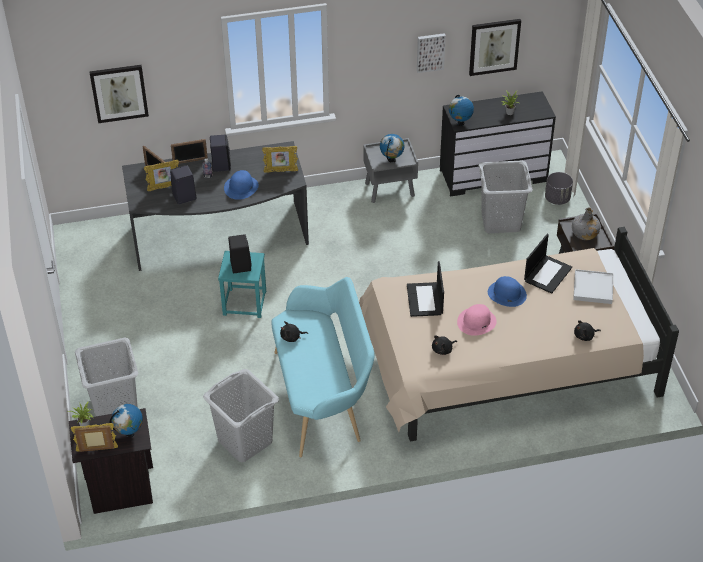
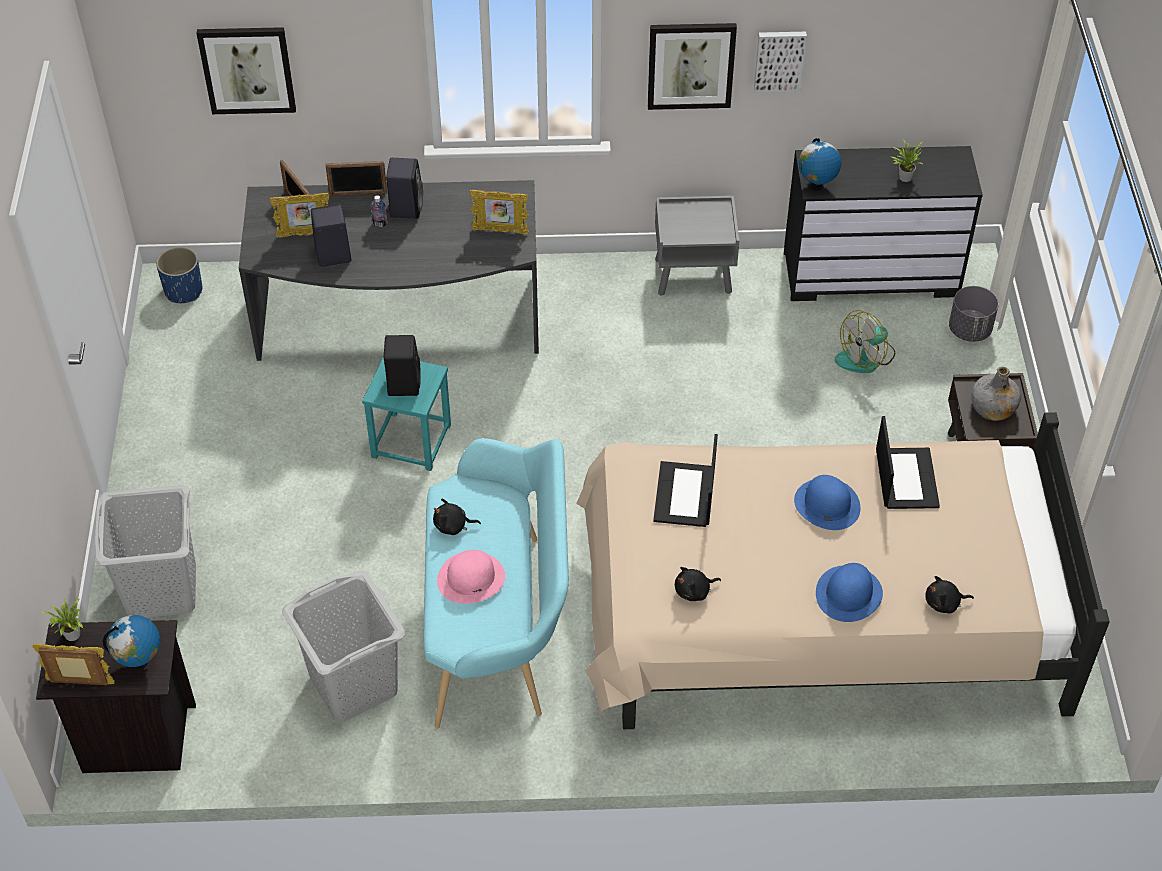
camera: 10 degrees right, 5 degrees up
(82, 237) = (183, 291): none -> blue planter
(241, 187) = (429, 250): blue hat -> blue hat (849, 593)
(391, 160) = (697, 231): globe -> none
(476, 321) = (763, 548): pink hat -> pink hat (471, 578)
(494, 46) = (892, 63): picture -> picture (691, 65)
(501, 221) = (865, 357): grey laundry basket -> fan
(547, 274) = (905, 478): laptop -> laptop turned 45 degrees counterclockwise
(593, 288) = (978, 516): white tray -> none

